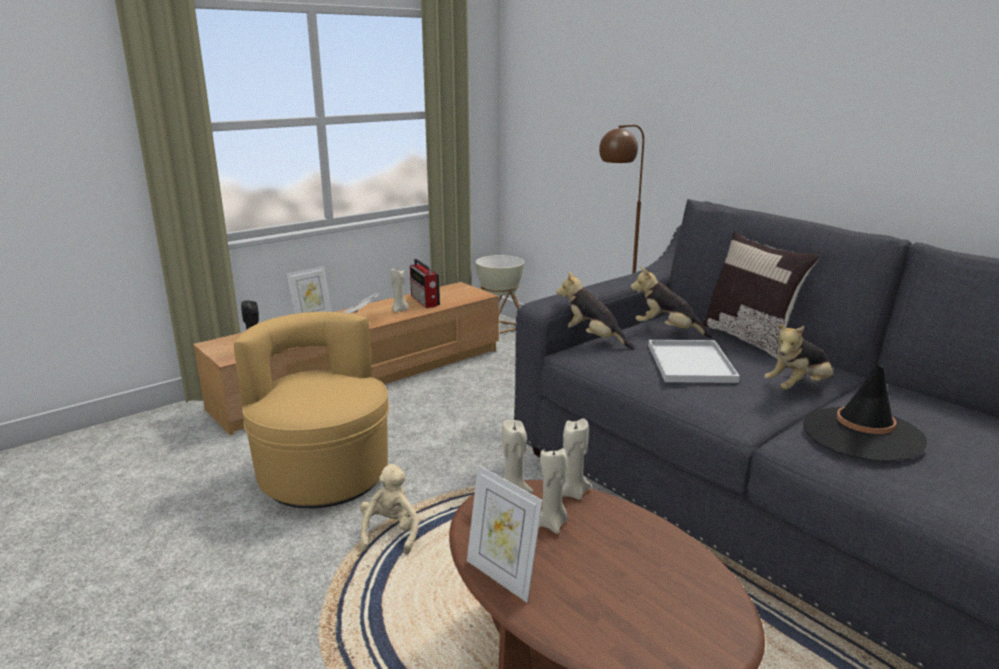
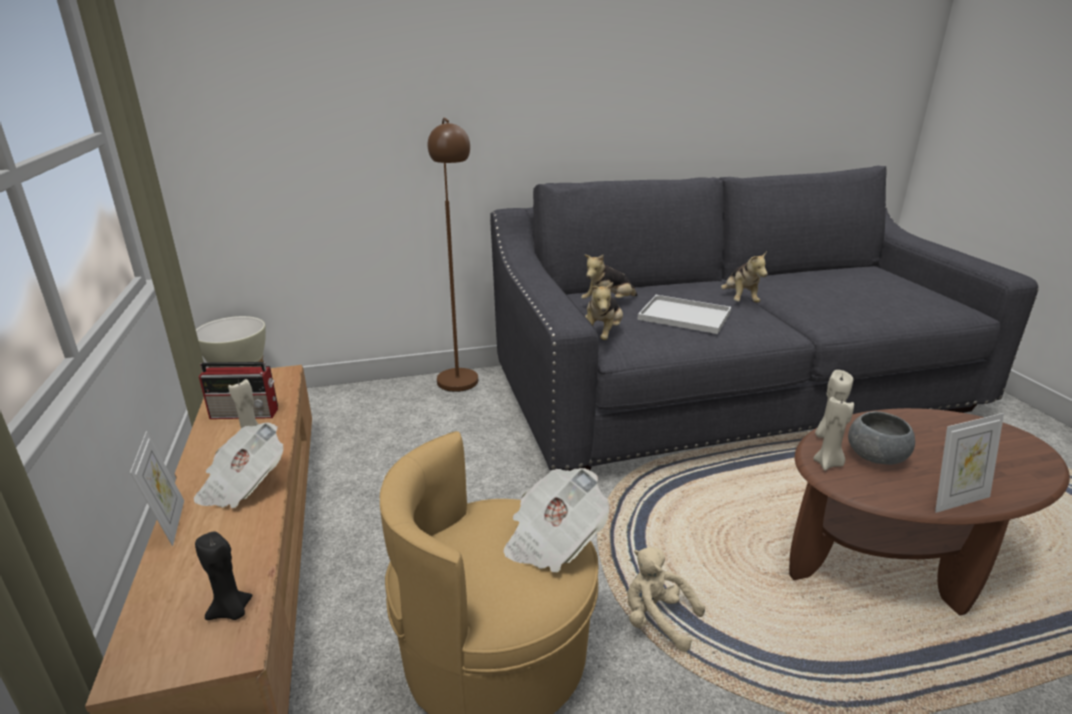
camera: 65 degrees left, 5 degrees up
(333, 400) = (553, 540): none -> newspaper
(552, 524) = (876, 457): beige candle -> grey bowl
(592, 339) = (602, 335): plush toy -> plush toy turned 45 degrees counterclockwise
(749, 339) = (646, 286): pillow -> none
(862, 434) = (825, 305): black hat -> none

